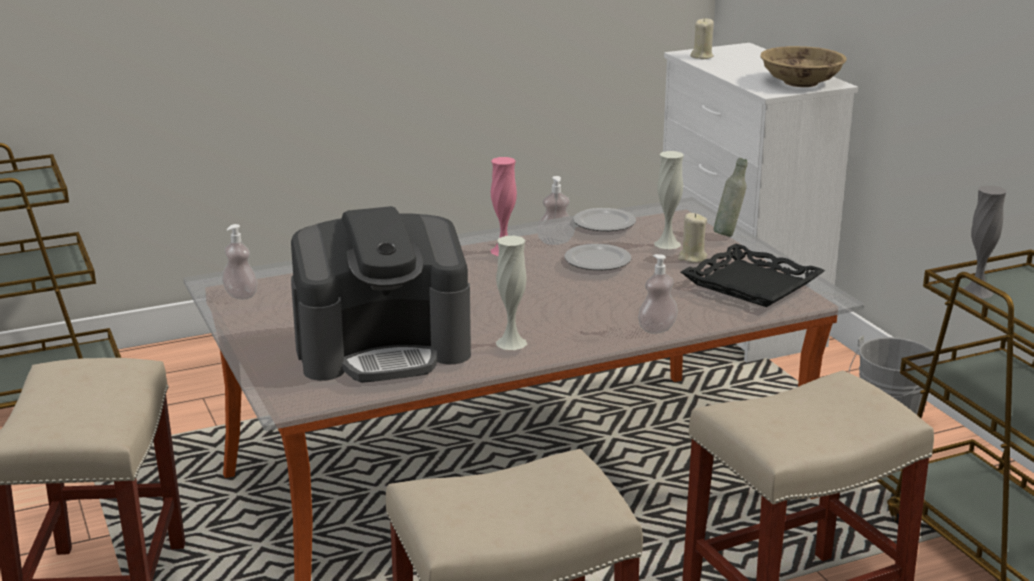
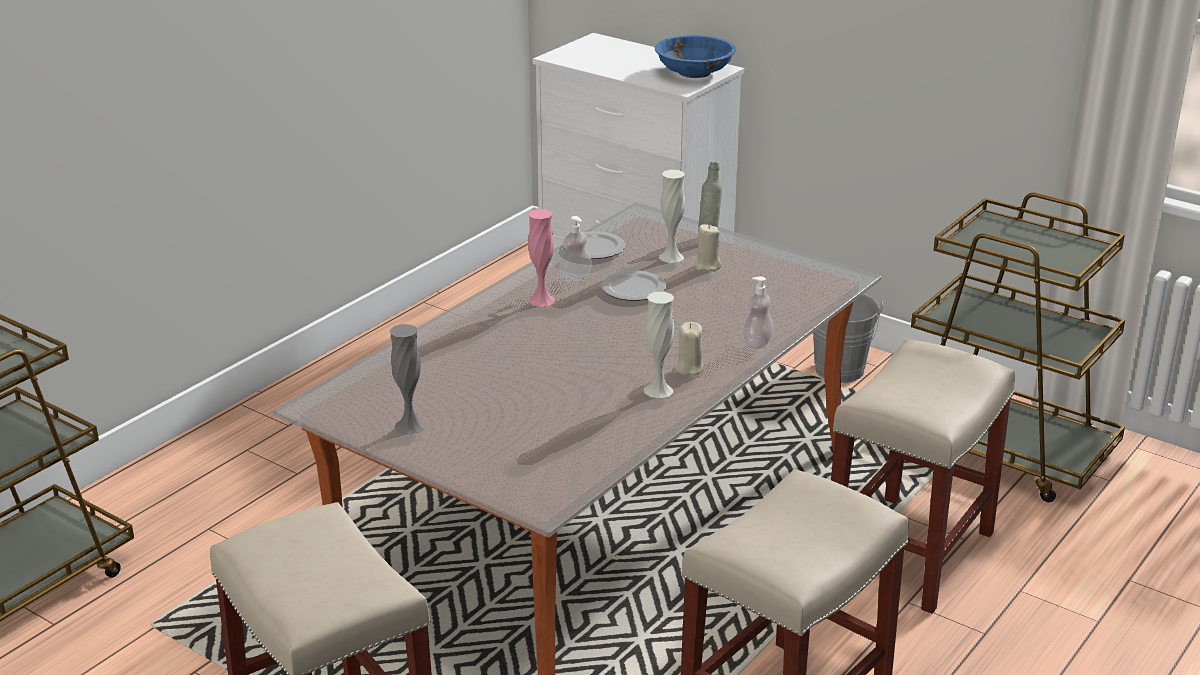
camera: 30 degrees left, 5 degrees up
(241, 295) = (358, 412): soap dispenser -> none
(383, 349) = (559, 428): coffee machine -> none
(702, 56) = (573, 57): beige candle -> beige candle (688, 368)
(750, 284) = (780, 280): black tray -> none
(801, 83) = (694, 72): beige bowl -> blue bowl
(977, 292) = (977, 245): grey vase -> grey vase (410, 426)

